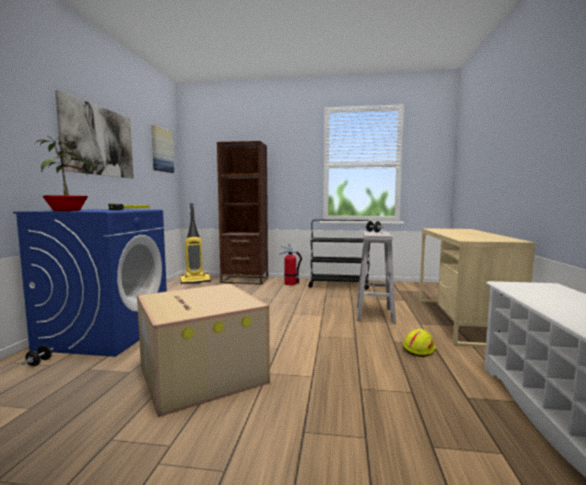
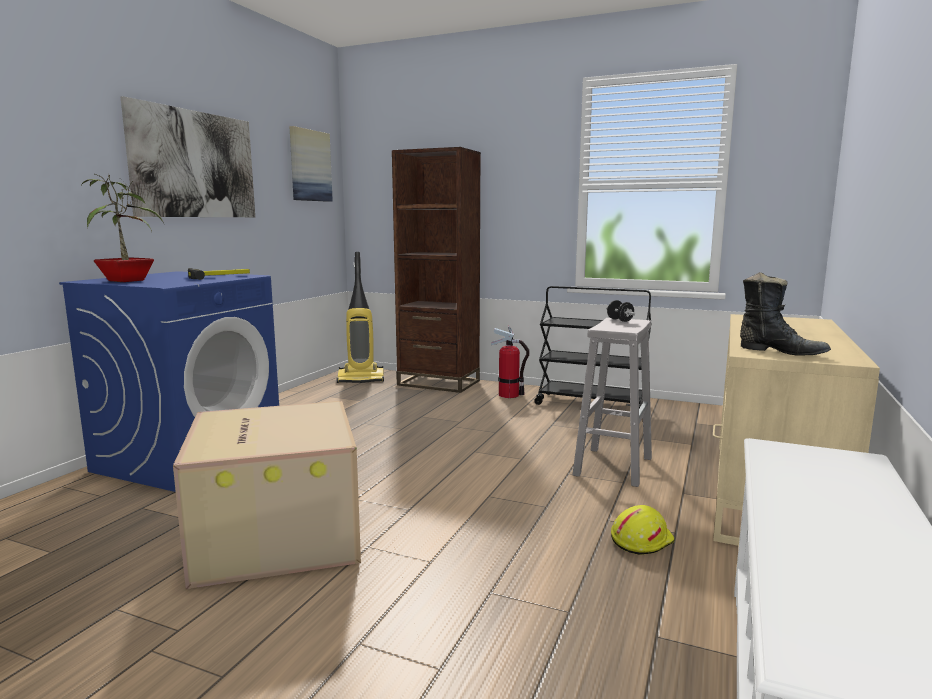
camera: 15 degrees right, 5 degrees up
(39, 363) = (90, 491): black dumbbell -> none
(479, 239) = (780, 352): none -> black boot

